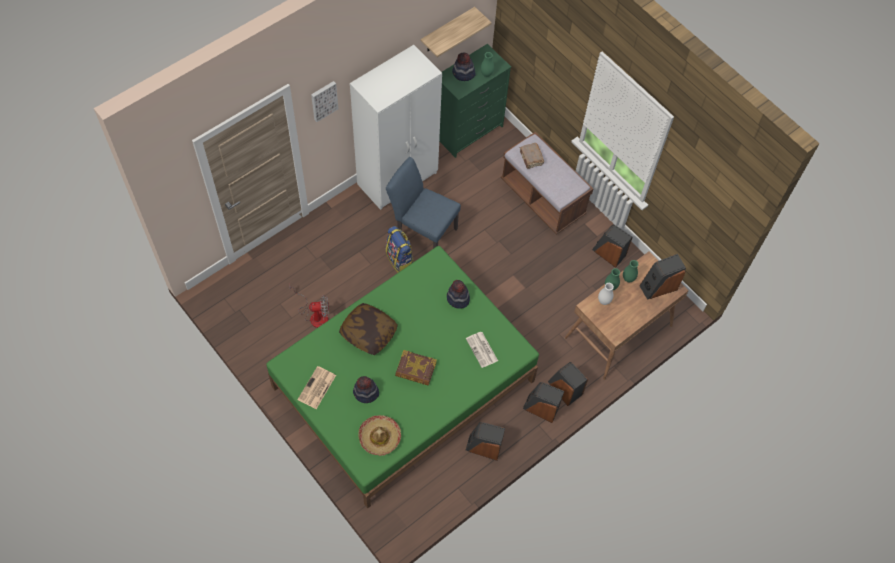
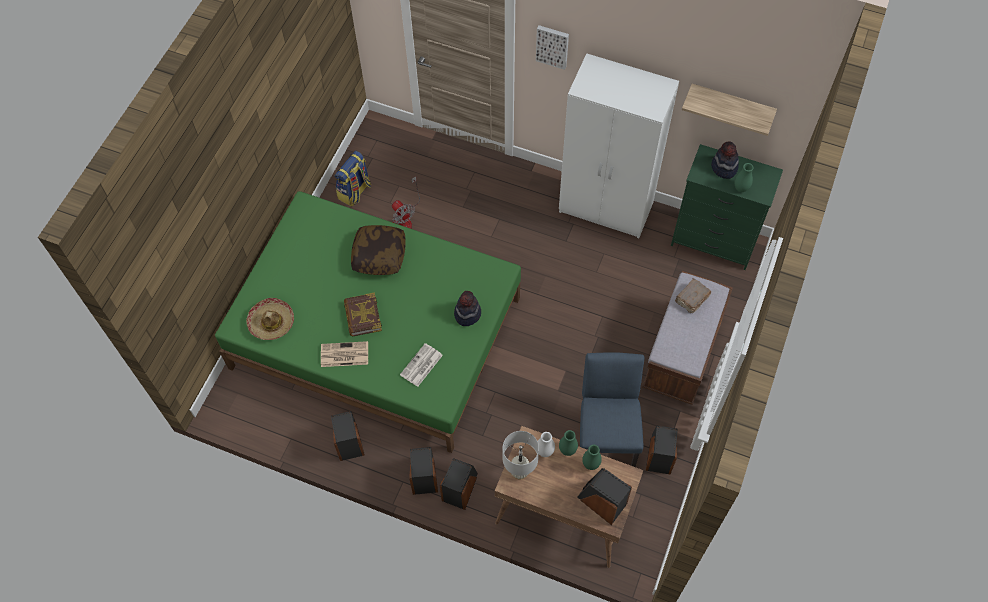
camera: 65 degrees right, 0 degrees up
(316, 388) = (294, 244): newspaper -> newspaper (344, 355)
(366, 393) = (312, 286): hat -> none
(400, 260) = (513, 259): backpack -> backpack (355, 192)
(422, 230) = (560, 261): blue chair -> blue chair (607, 433)
(610, 324) = (519, 471): none -> white table lamp

